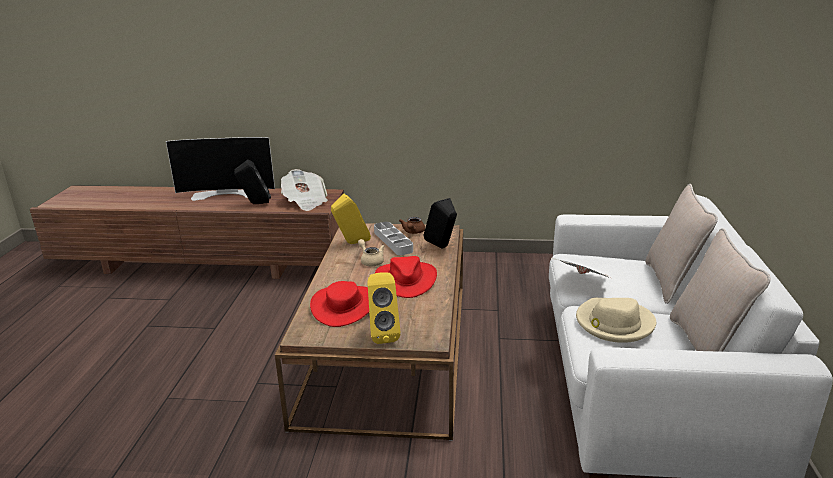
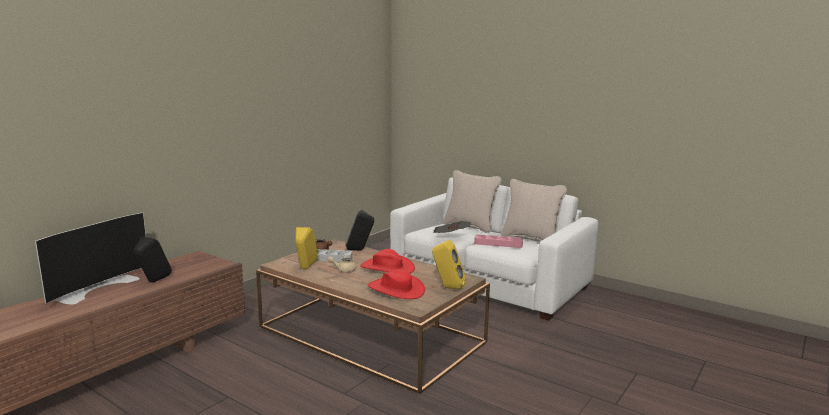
camera: 60 degrees left, 10 degrees down
(305, 202) = (195, 266): newspaper -> none
(614, 323) = (498, 244): beige hat -> pink tray

